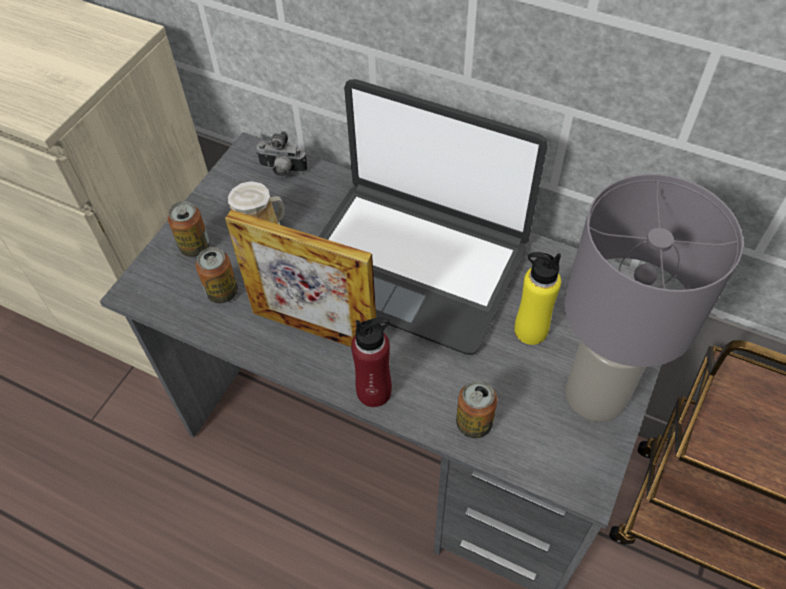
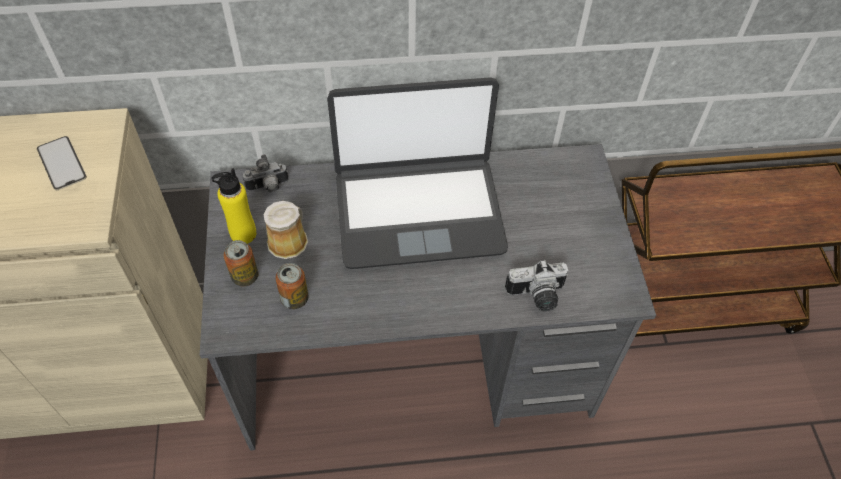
camera: 35 degrees left, 0 degrees up
(68, 53) = (61, 163): none -> phone
(314, 329) = (385, 290): picture frame -> none
(374, 391) = (458, 311): red bottle -> none
(474, 423) = (537, 297): can -> camera
(530, 330) = (528, 218): yellow bottle -> yellow bottle (243, 234)
(596, 394) = (596, 239): grey table lamp -> none

